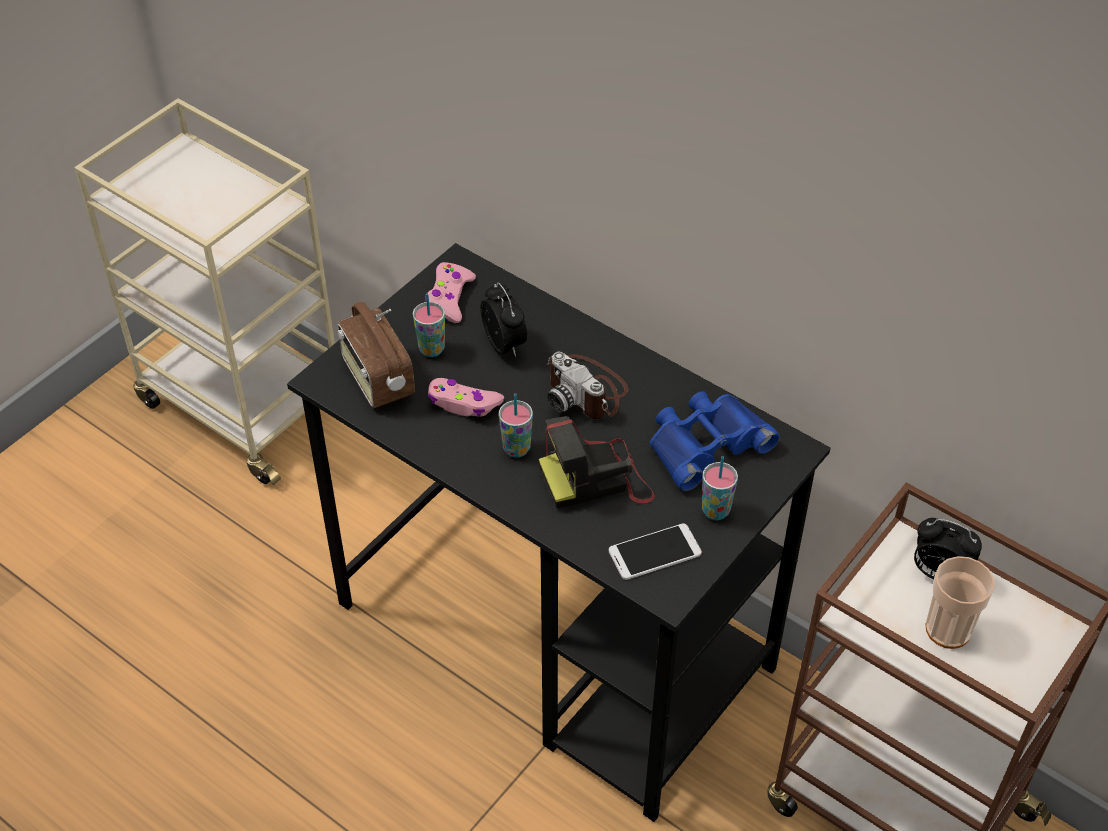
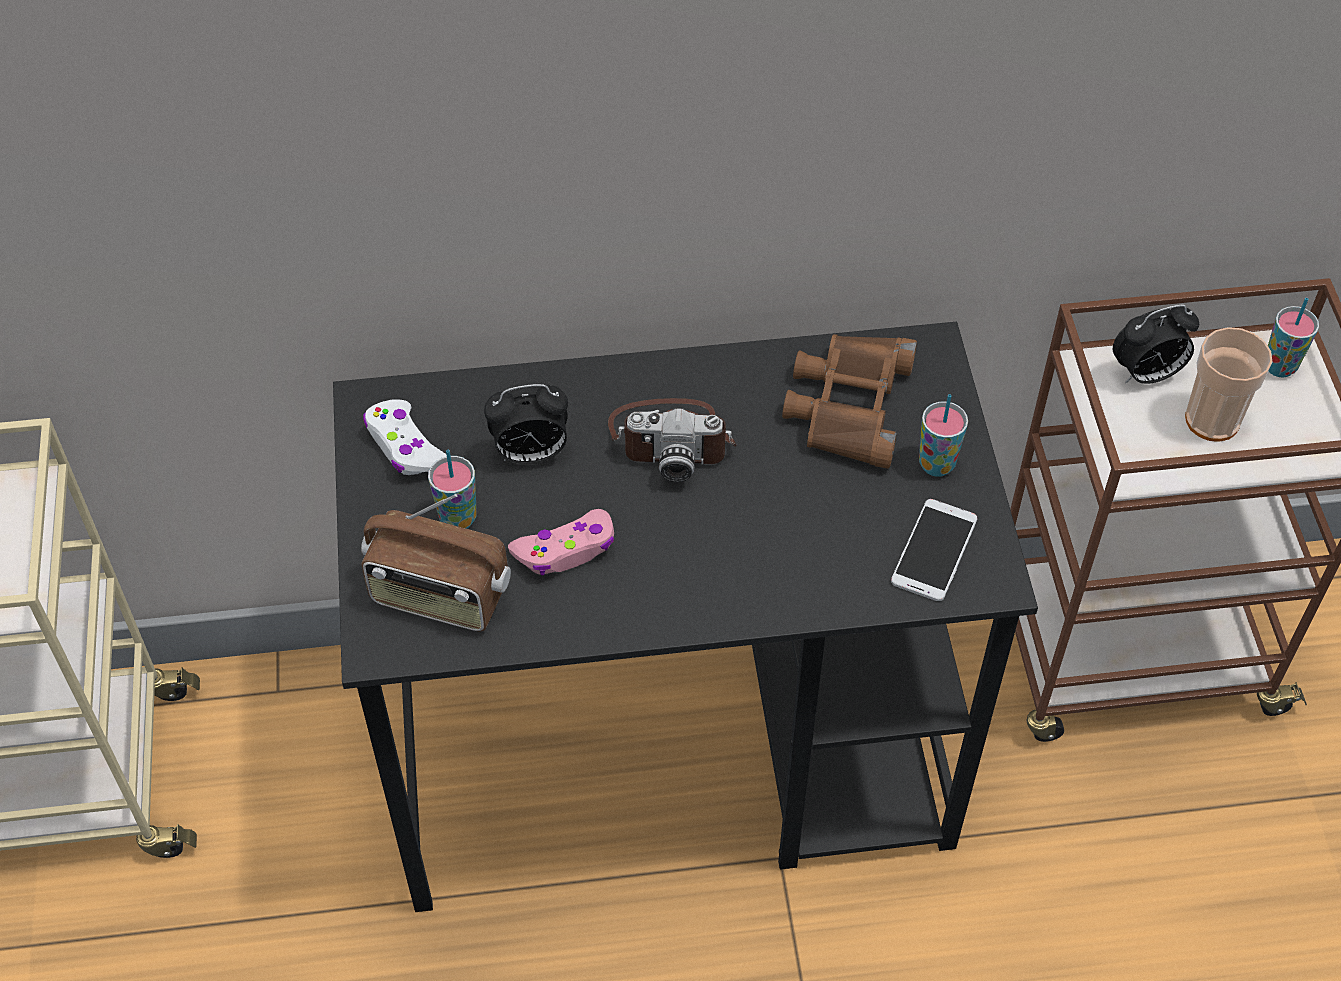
camera: 45 degrees left, 5 degrees up
(449, 298) = (406, 447): pink game controller -> white game controller
(505, 345) = (530, 454): alarm clock -> alarm clock turned 150 degrees clockwise
(516, 449) = (679, 554): cup -> cup (1279, 366)
(597, 479) = (793, 521): camera -> none
(705, 443) = (848, 404): blue binoculars -> brown binoculars

